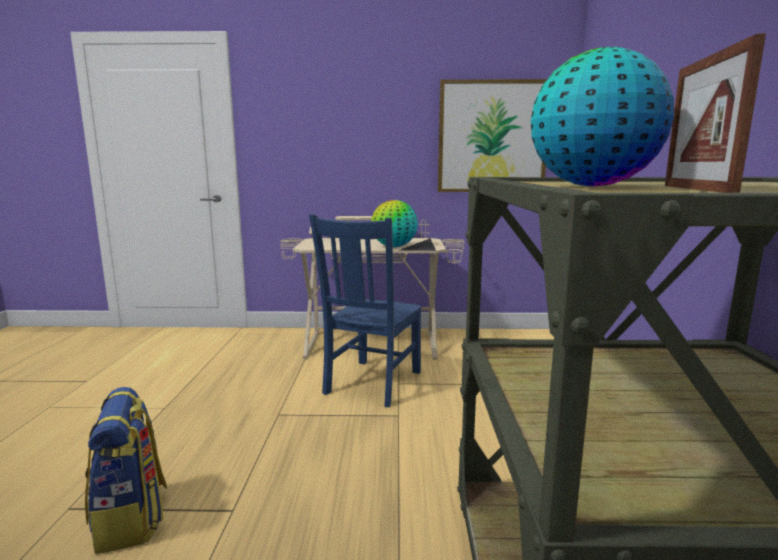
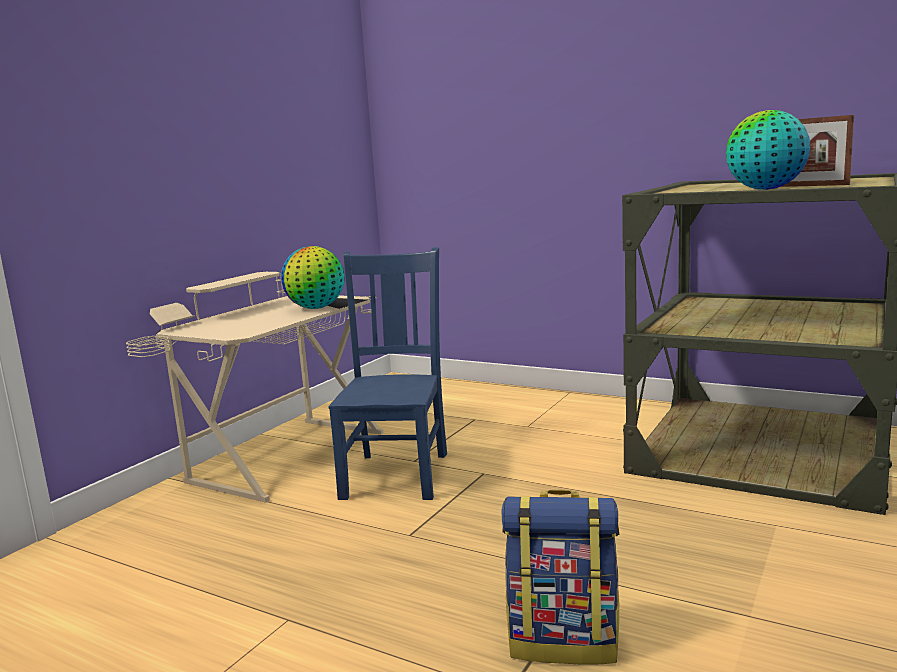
camera: 60 degrees left, 0 degrees up
(371, 383) = (397, 473): blue chair -> blue chair turned 135 degrees counterclockwise
(492, 137) = (314, 160): picture -> none

